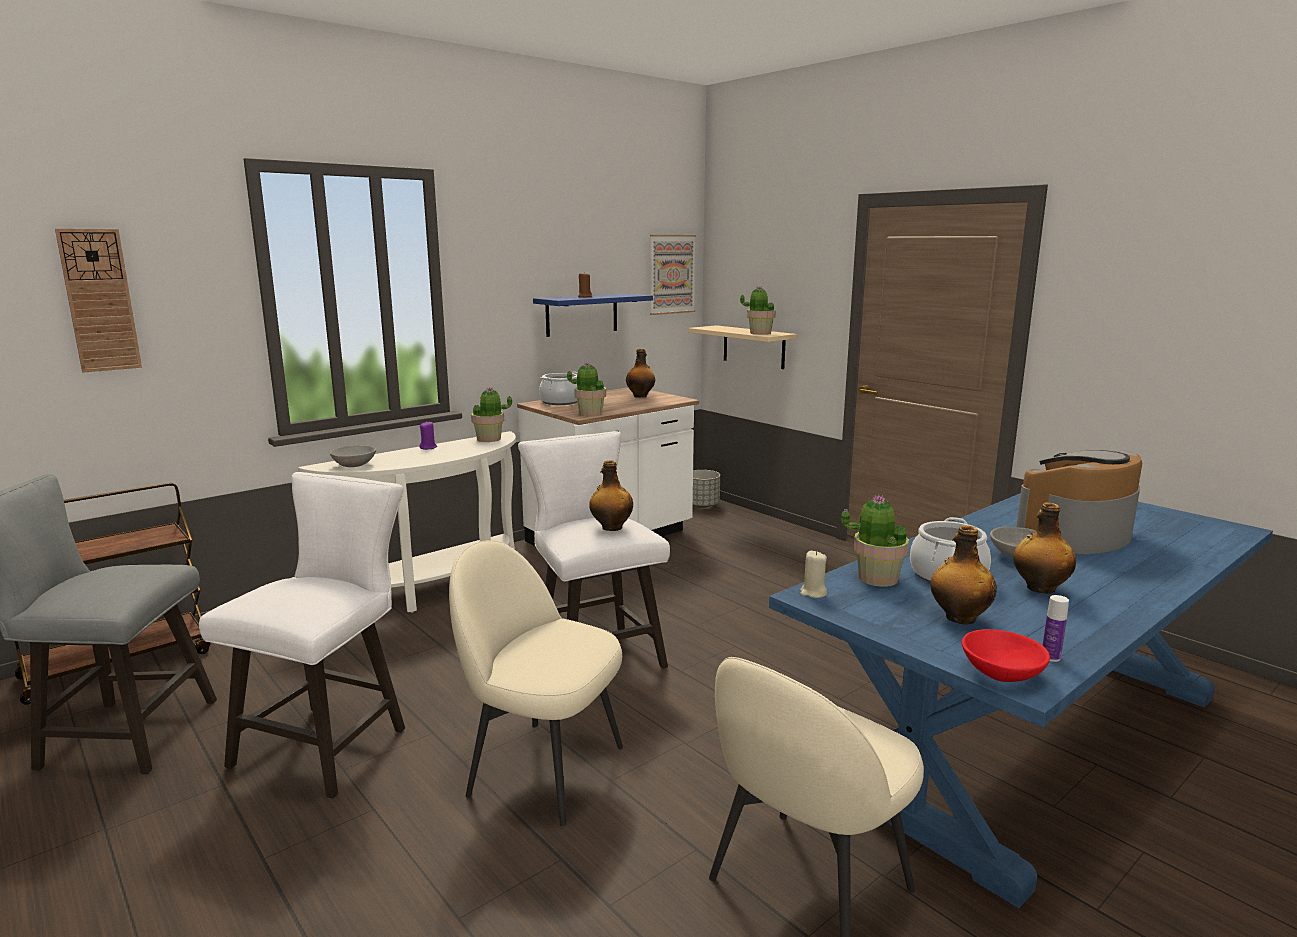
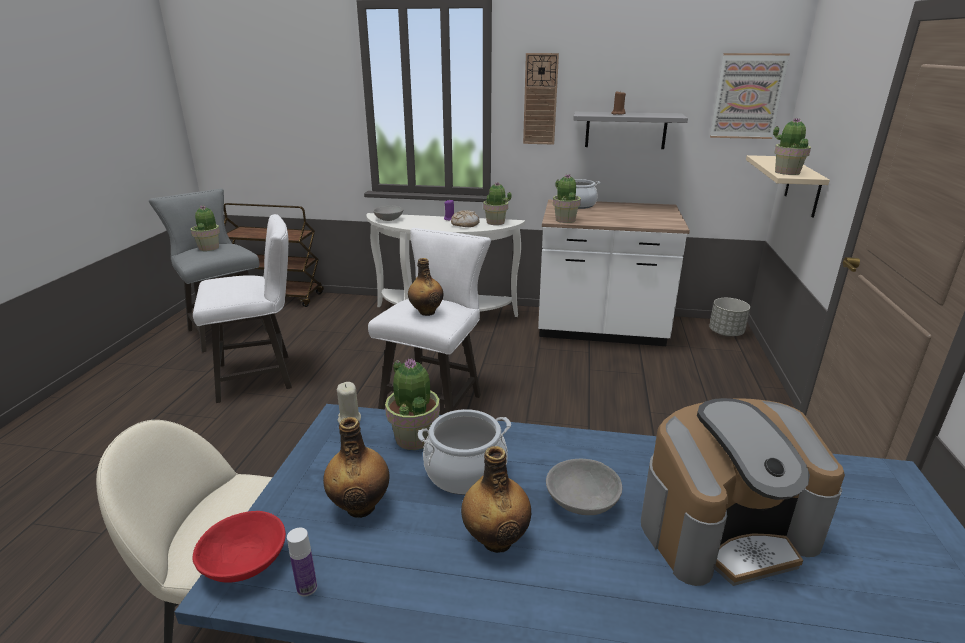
camera: 50 degrees right, 10 degrees up
(98, 578) = (209, 248): none -> potted plant
(99, 300) = (280, 94): wall clock -> wall clock (540, 99)
(461, 448) = (465, 224): none -> bread
(543, 769) = (291, 448): beige chair -> none
(582, 314) = (625, 130): blue shelf -> grey shelf
(640, 396) = (652, 214): bottle -> none
(1075, 534) = (725, 528): coffee machine -> coffee machine turned 150 degrees clockwise

